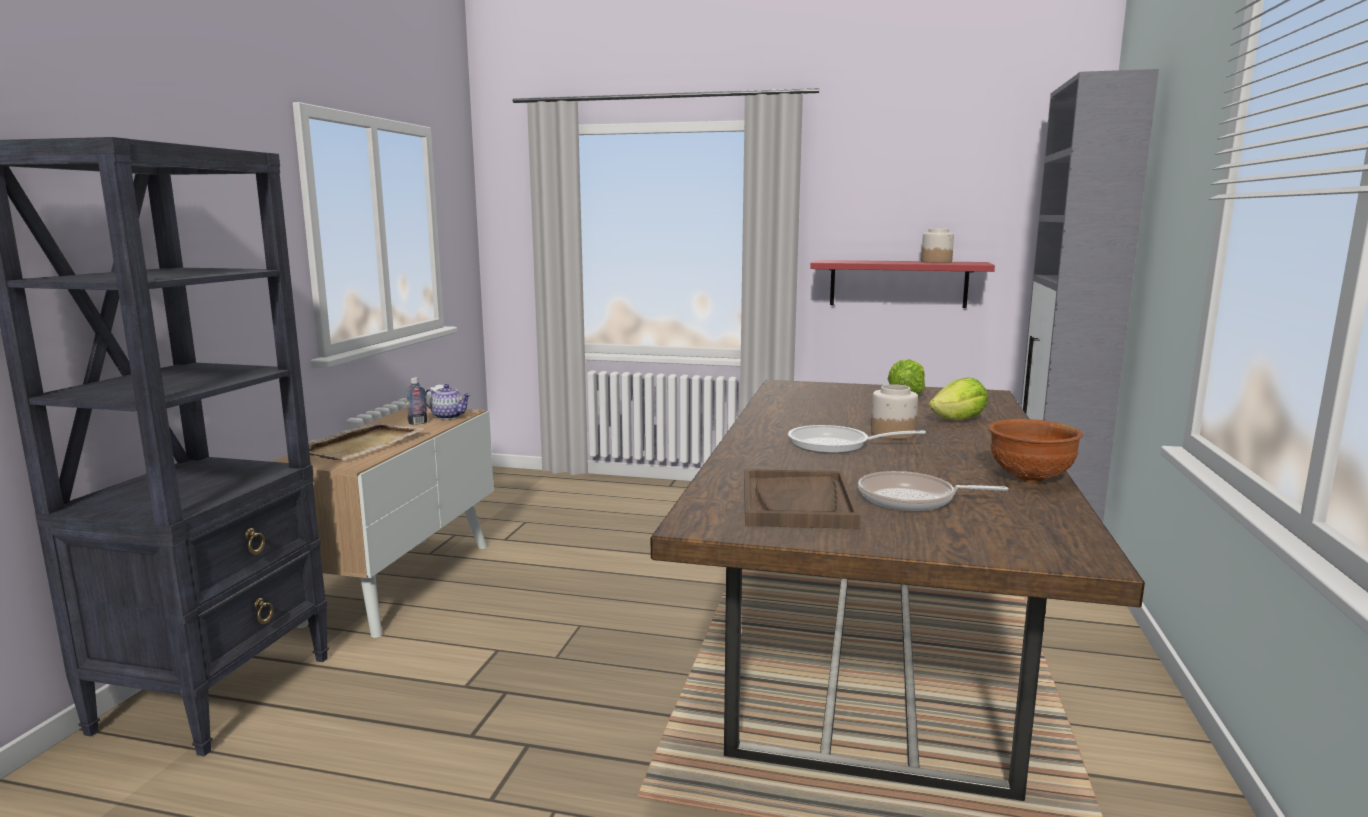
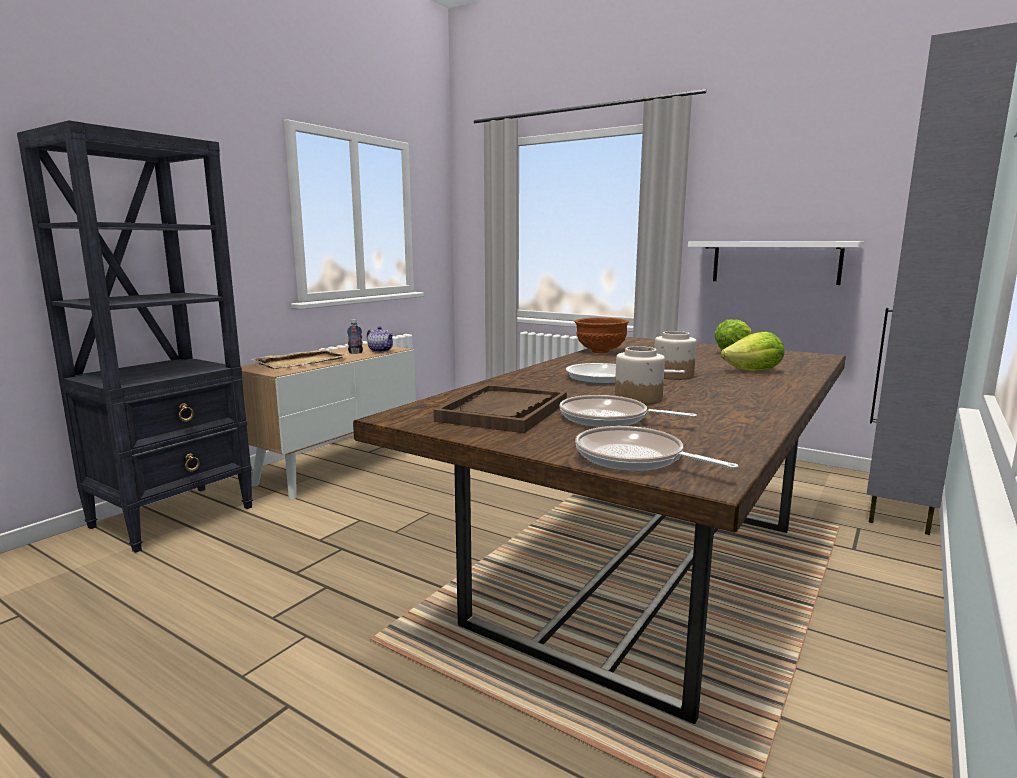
camera: 20 degrees right, 0 degrees up
(898, 283) = (775, 262): red shelf -> white shelf
(936, 262) = (808, 240): jar -> jar (638, 399)
(1001, 545) = (634, 458): none -> frying pan
(1029, 478) = (752, 415): brown bowl -> brown bowl (600, 351)

